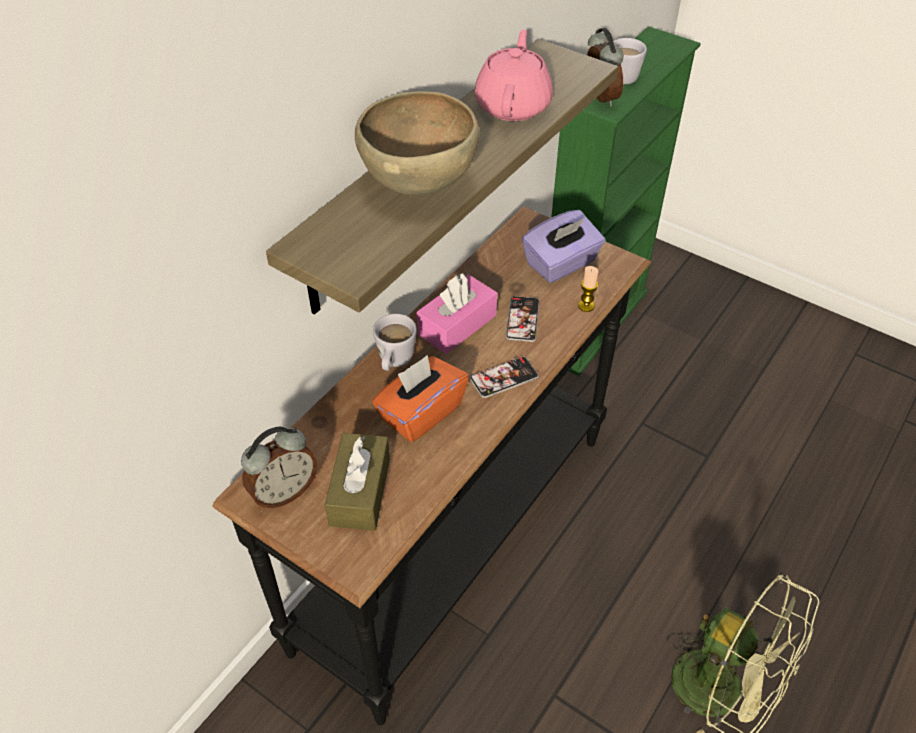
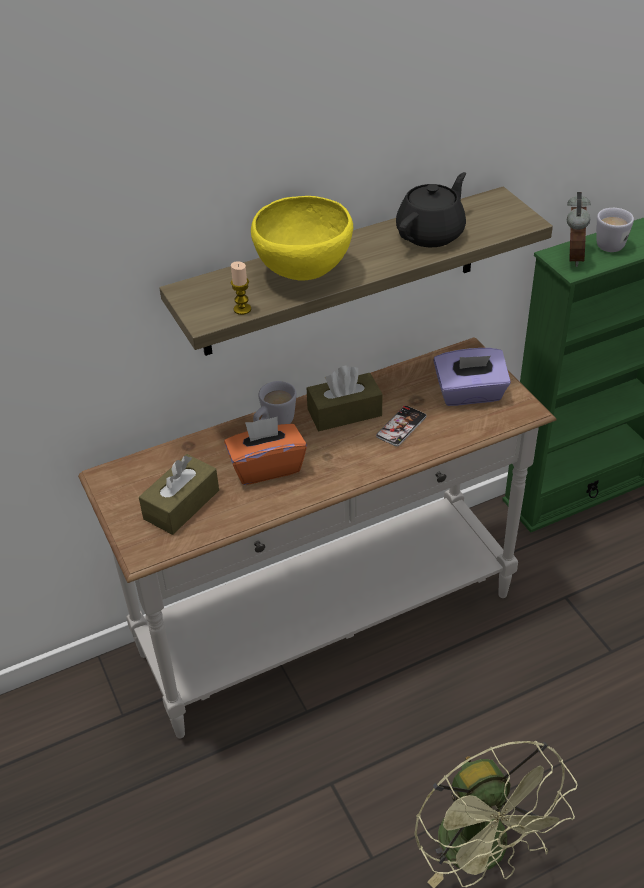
camera: 30 degrees right, 5 degrees down
(284, 492) = (129, 484): alarm clock -> none
(419, 185) = (304, 273): brown bowl -> yellow bowl
(457, 325) = (344, 412): pink tissue box -> brown tissue box
(457, 541) = (329, 627): black console table -> white console table
(504, 378) = (351, 465): phone -> none
(513, 105) = (431, 234): pink teapot -> black teapot
(586, 306) = (464, 434): candle -> candle (242, 309)

